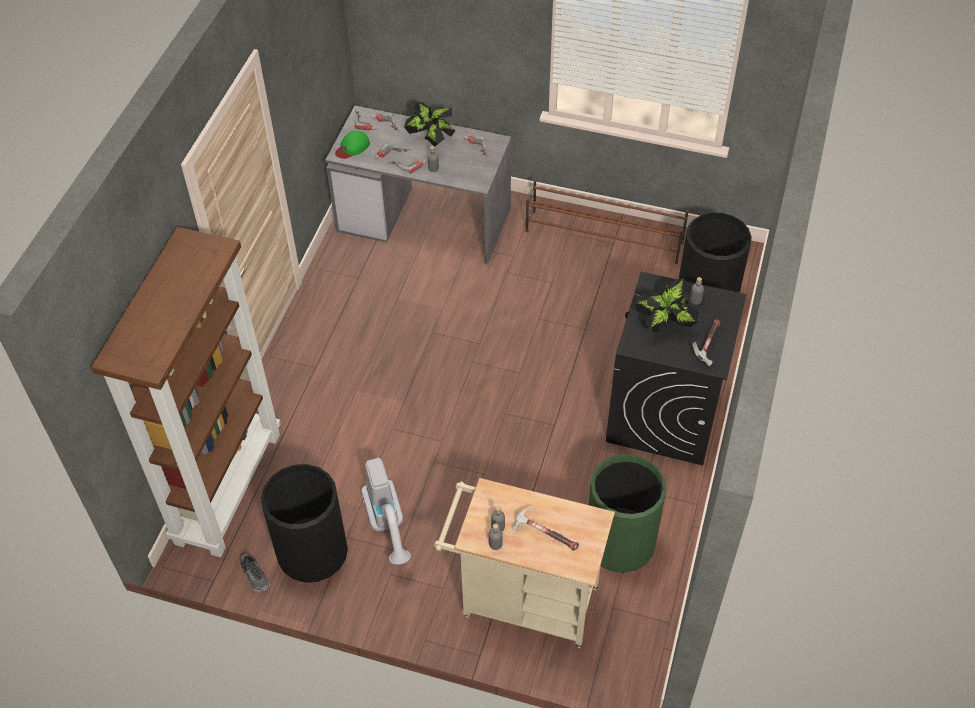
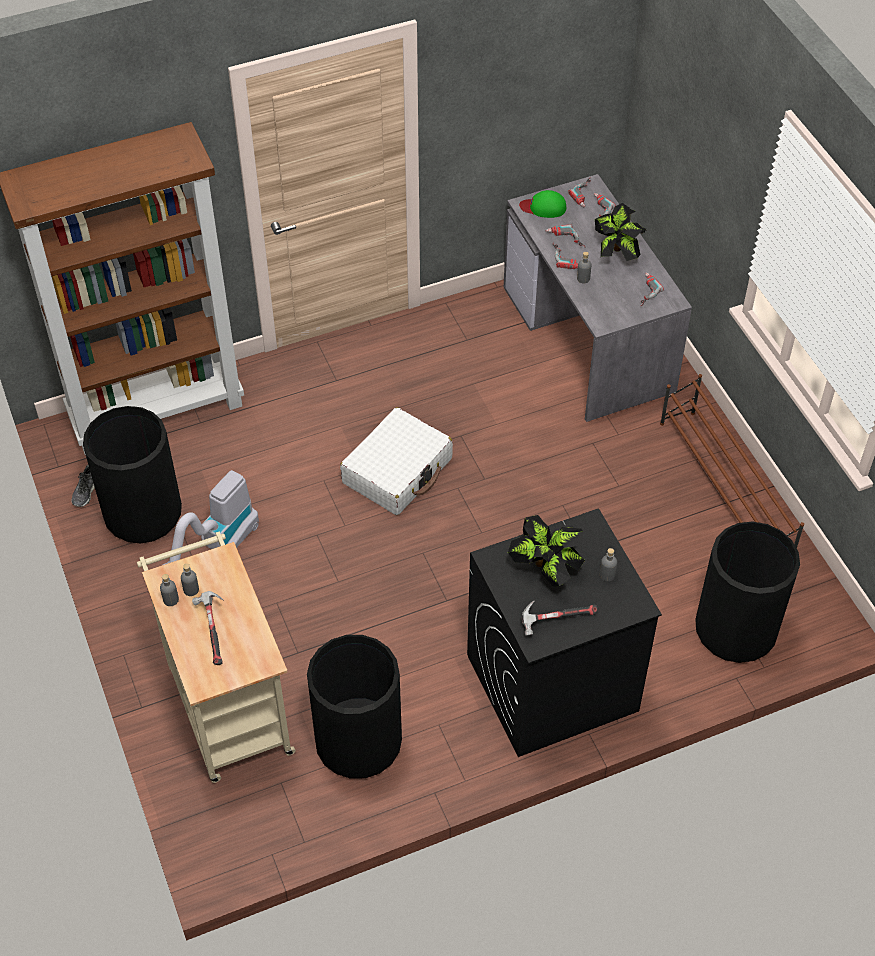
camera: 50 degrees right, 0 degrees up
(426, 384) = (398, 471): none -> white suitcase
(619, 543) = (358, 742): green trash can -> black trash can

